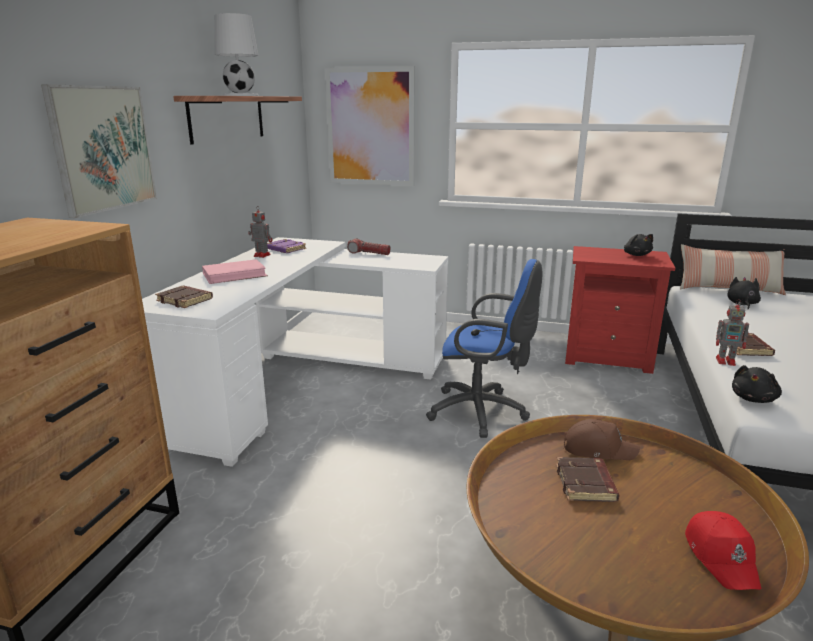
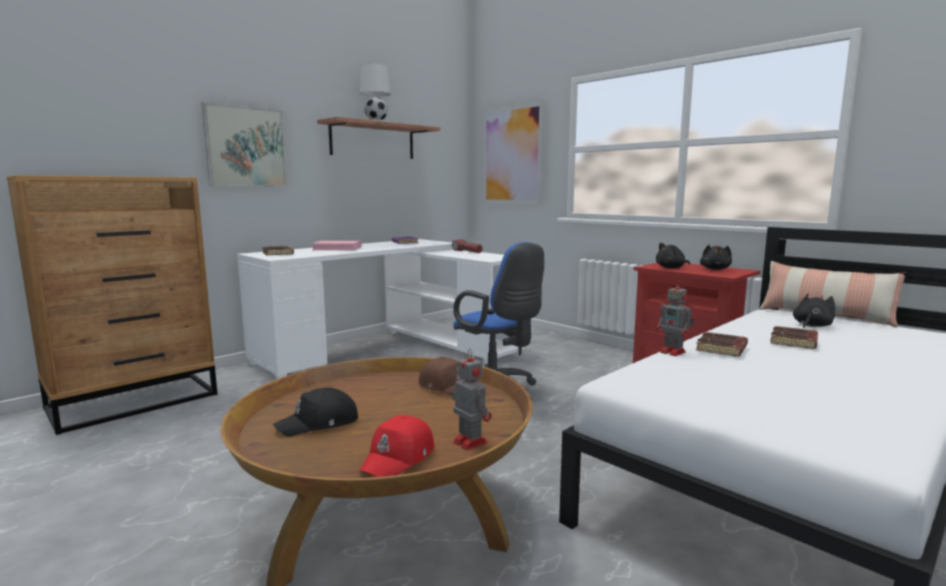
camera: 30 degrees right, 10 degrees down
(261, 255) = (380, 244): toy robot -> toy robot (469, 441)
(586, 484) = (392, 400): brown book -> brown book (794, 342)
(586, 543) = (319, 424): none -> black cap
(753, 399) = (633, 375): black plush toy -> black plush toy (671, 268)

